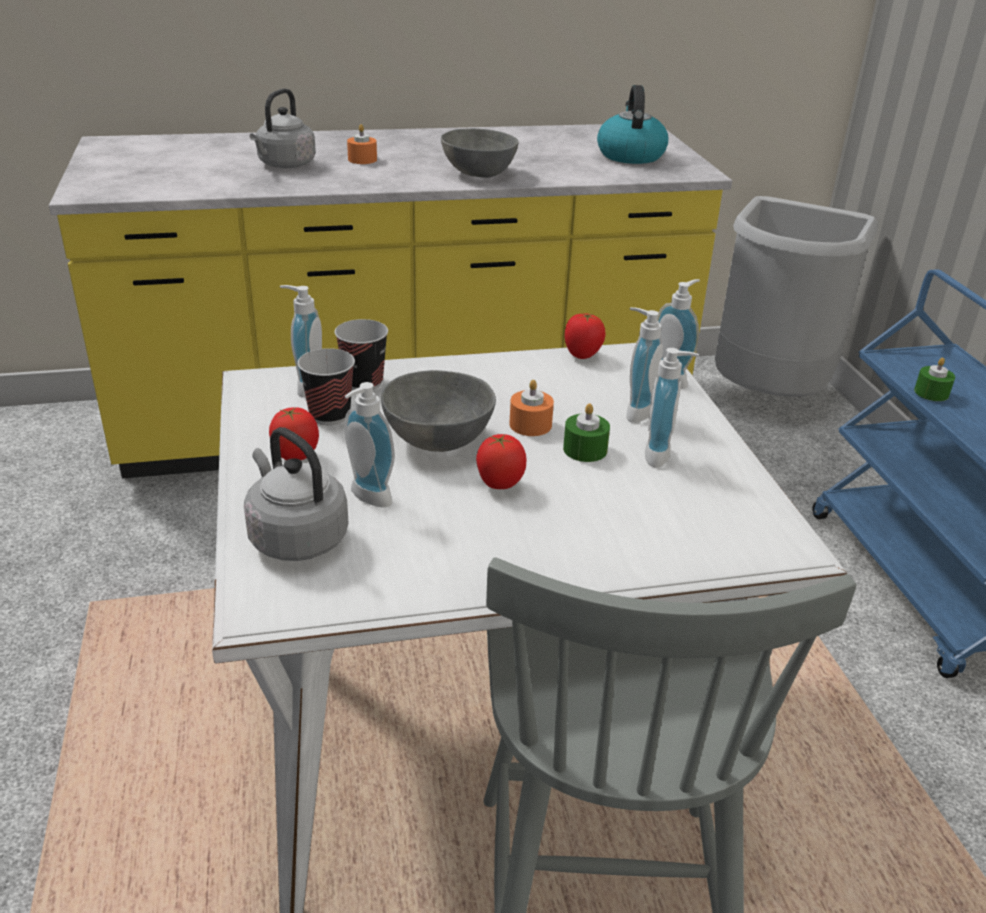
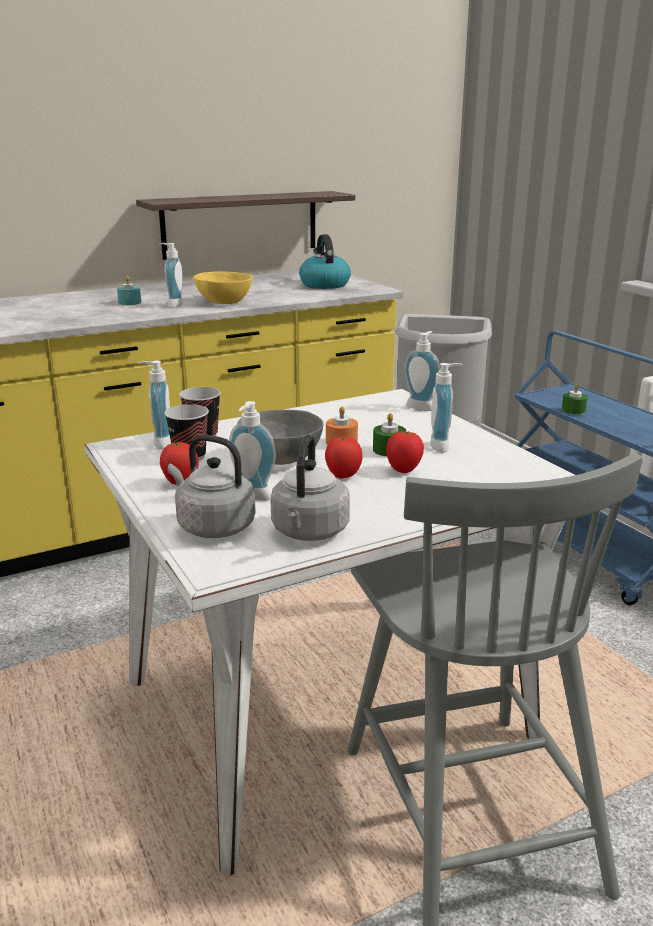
camera: 15 degrees left, 10 degrees down
(284, 165) = (71, 310): grey kettle -> grey kettle (309, 532)
(362, 159) = (129, 302): orange candle -> turquoise candle
(477, 173) = (223, 302): grey bowl -> yellow bowl
(538, 54) = (240, 224): none -> shelf
(582, 356) = (351, 402): tomato -> tomato (403, 470)
(634, 411) = (408, 426): soap dispenser -> soap dispenser (173, 305)

